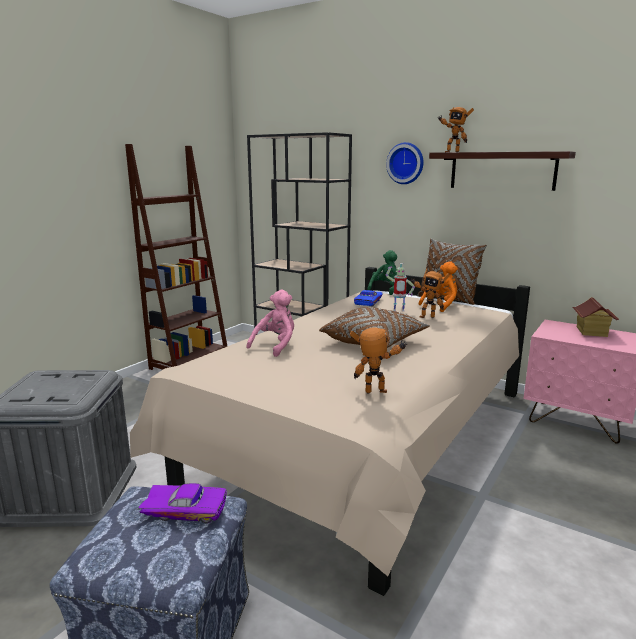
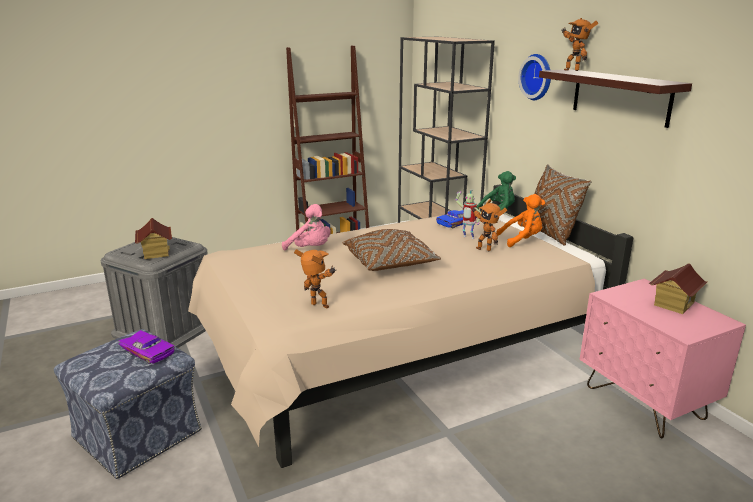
camera: 30 degrees right, 5 degrees up
(65, 390) = (156, 253): none -> toy house
(276, 346) = (310, 249): pink plush toy -> pink plush toy turned 60 degrees clockwise

